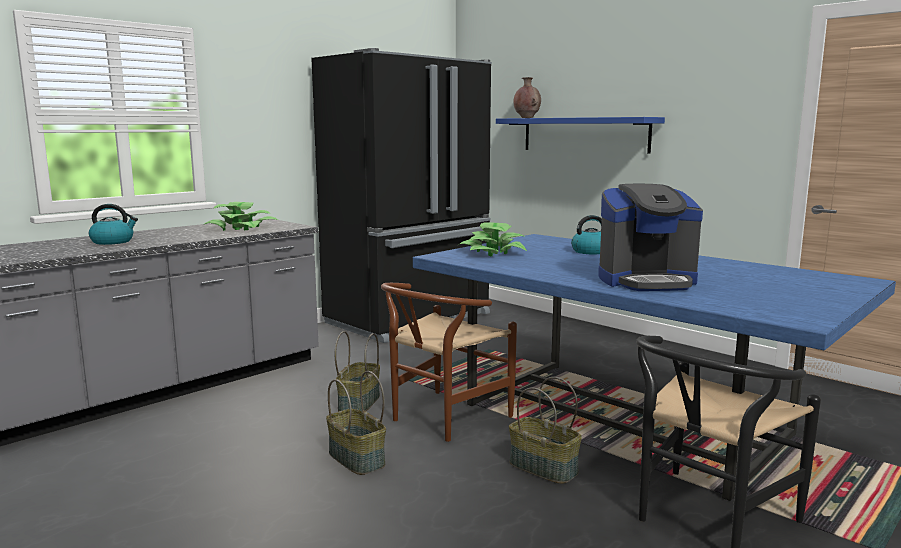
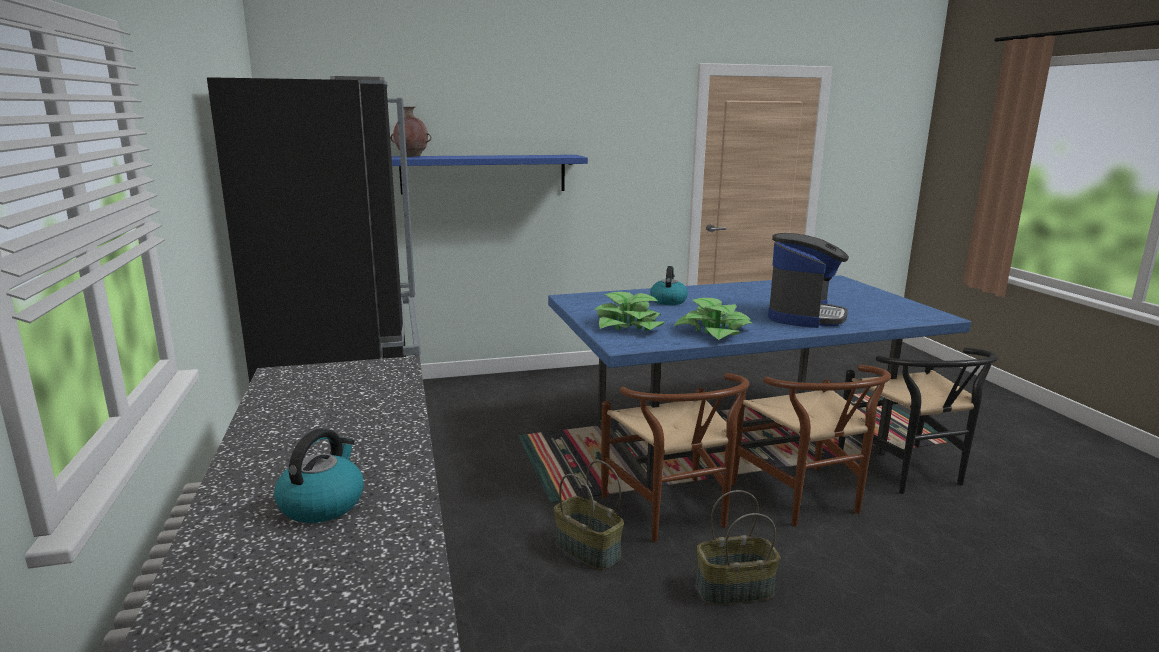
camera: 60 degrees left, 5 degrees up
(241, 228) = (350, 395): potted plant -> potted plant (714, 331)
(542, 468) = (805, 501): basket -> brown chair

